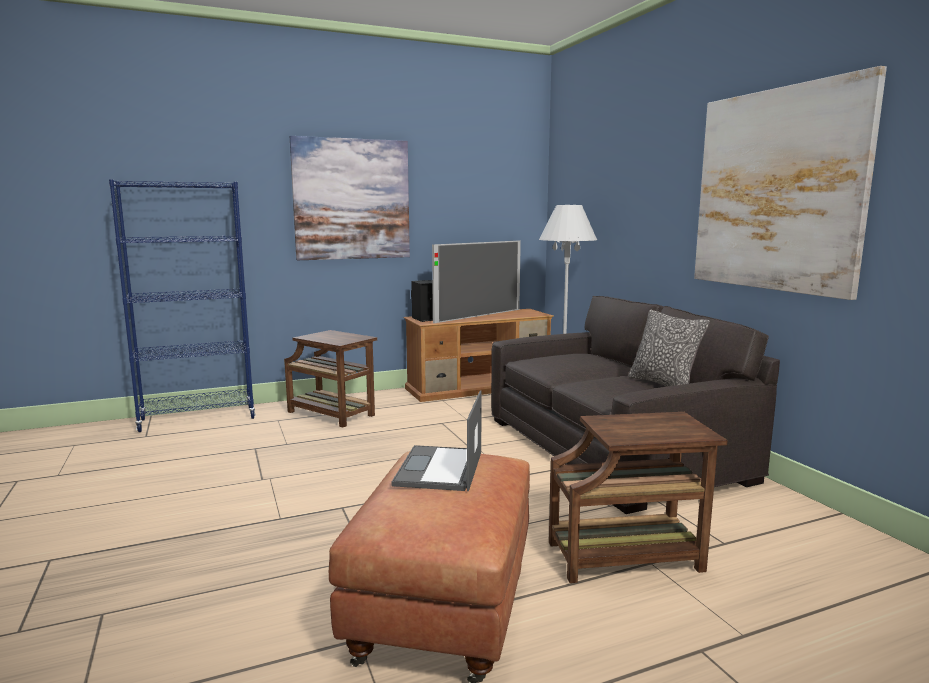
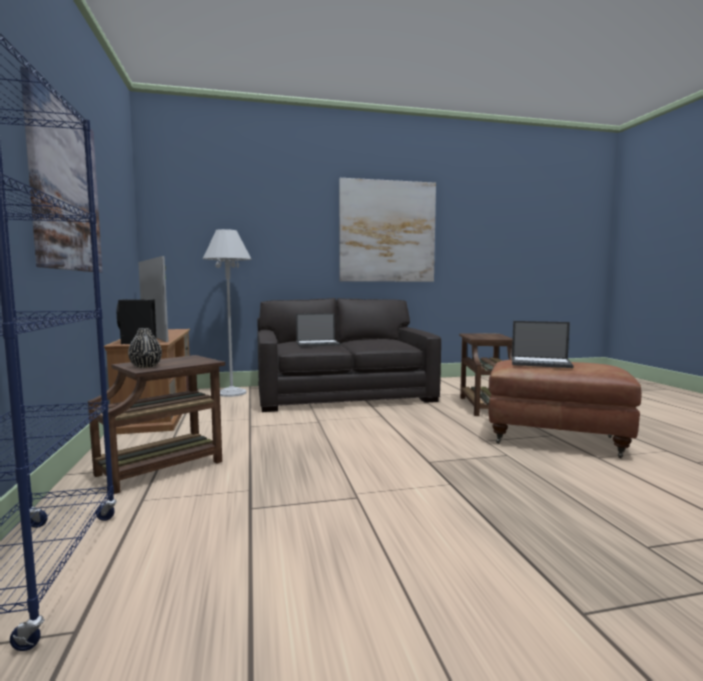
camera: 80 degrees left, 5 degrees down
(318, 335) = (146, 366): none -> black vase
(567, 363) = (318, 344): none -> laptop
(663, 384) = (379, 339): pillow -> none

